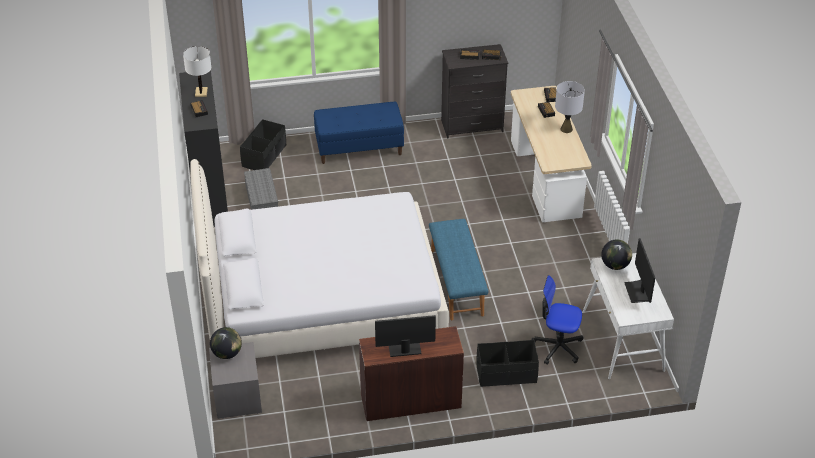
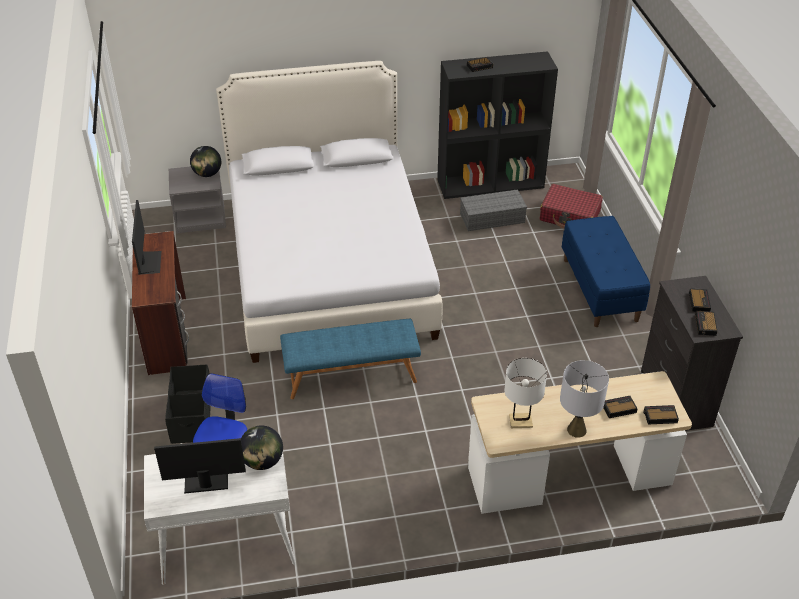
camera: 90 degrees right, 0 degrees up
(201, 92) = (512, 66): white table lamp -> white table lamp (520, 421)
(264, 156) = (570, 216): black storage box -> red suitcase

